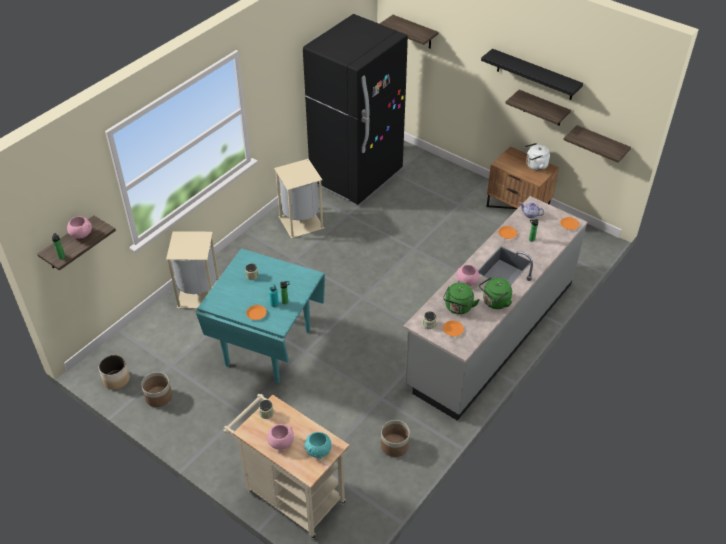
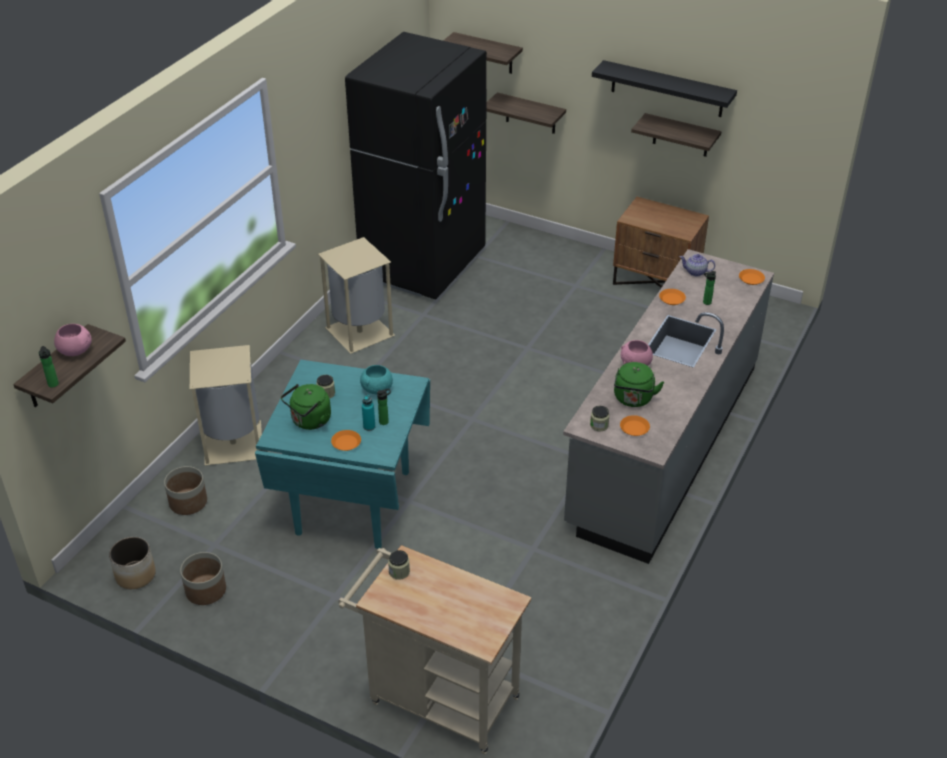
camera: 10 degrees left, 5 degrees down
(281, 442) = (431, 608): pink bowl -> none
(318, 450) = (489, 611): turquoise bowl -> turquoise bowl (377, 389)
(394, 445) = (569, 609): planter -> planter (188, 502)
(495, 302) = (681, 387): green kettle -> green kettle (309, 421)
(535, 165) = (677, 216): white kettle -> none
(601, 145) = (767, 174): shelf -> shelf (530, 114)

